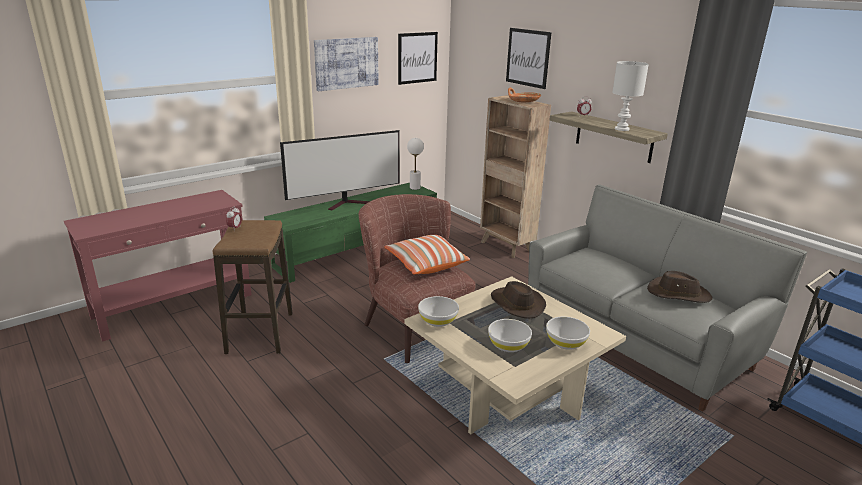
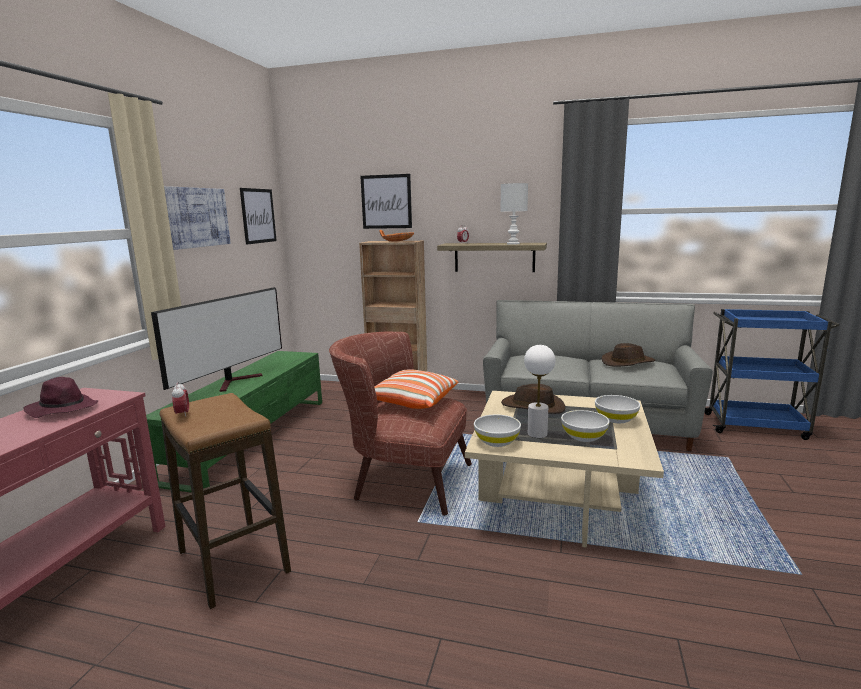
camera: 35 degrees left, 10 degrees down
(194, 203) = (62, 409): none -> purple hat
(414, 188) = (289, 354): white table lamp -> white table lamp (537, 434)

